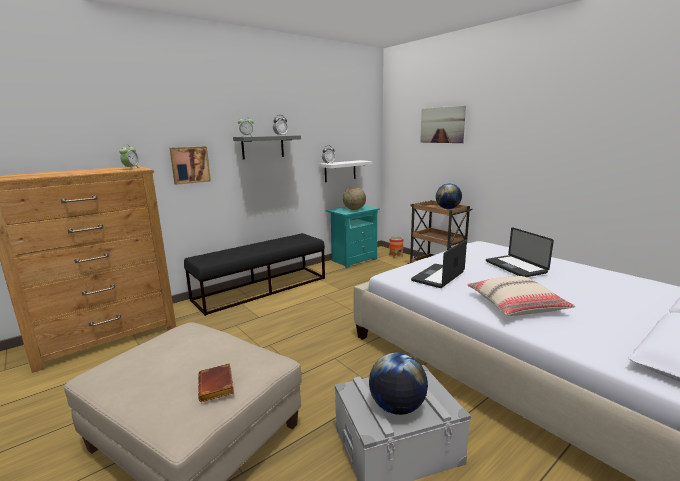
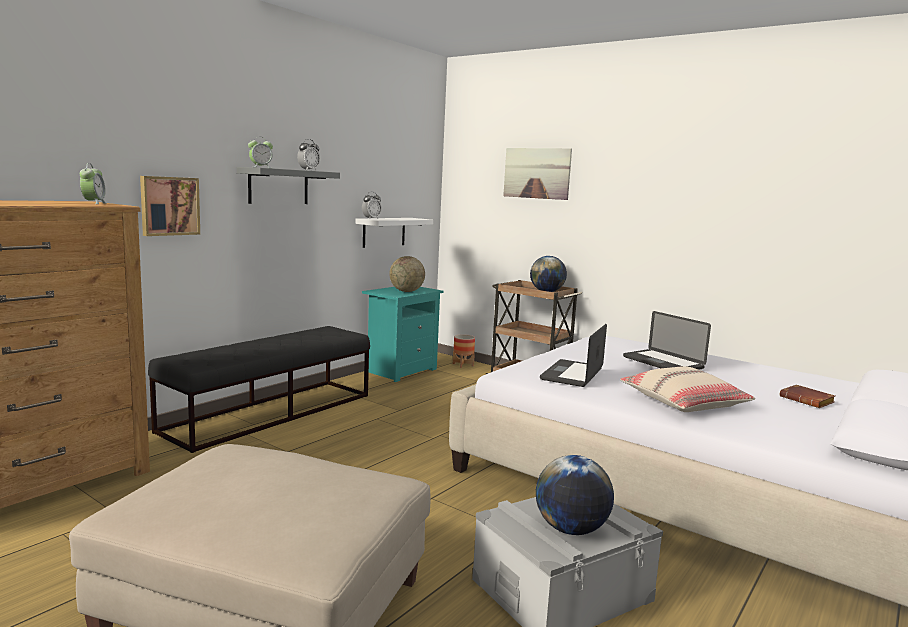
camera: 15 degrees left, 5 degrees down
(217, 386) = (338, 511): brown book -> brown book (808, 401)

